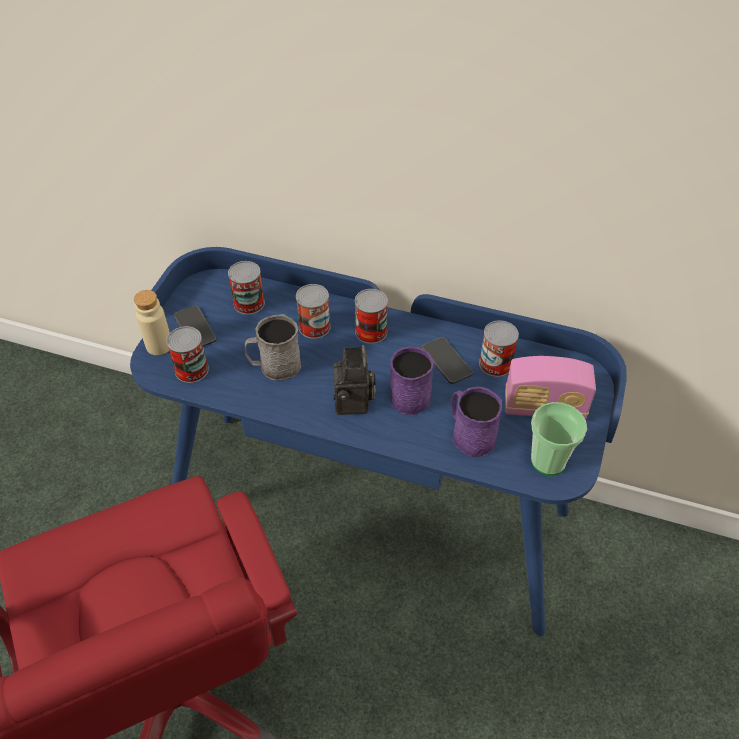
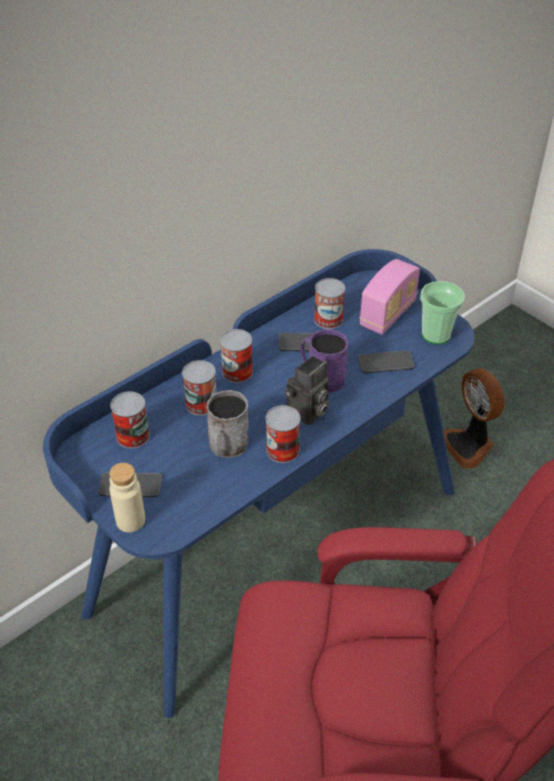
camera: 60 degrees left, 5 degrees down
(191, 370) = (183, 506): can -> can (282, 450)
(354, 403) = (307, 413): camera -> camera turned 105 degrees clockwise
(469, 435) = (385, 363): purple mug -> phone
(617, 623) = (469, 445): none -> fan

